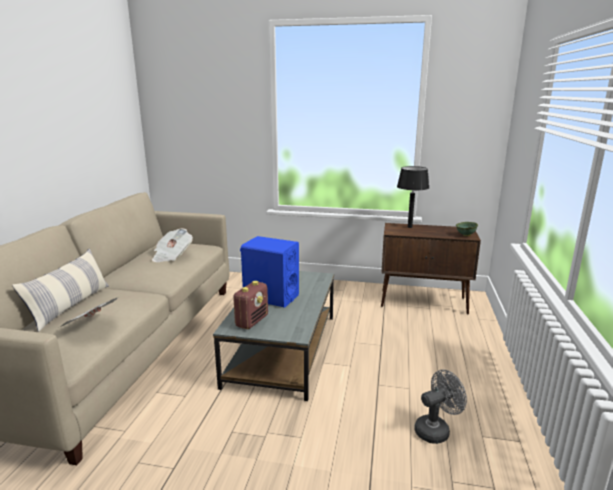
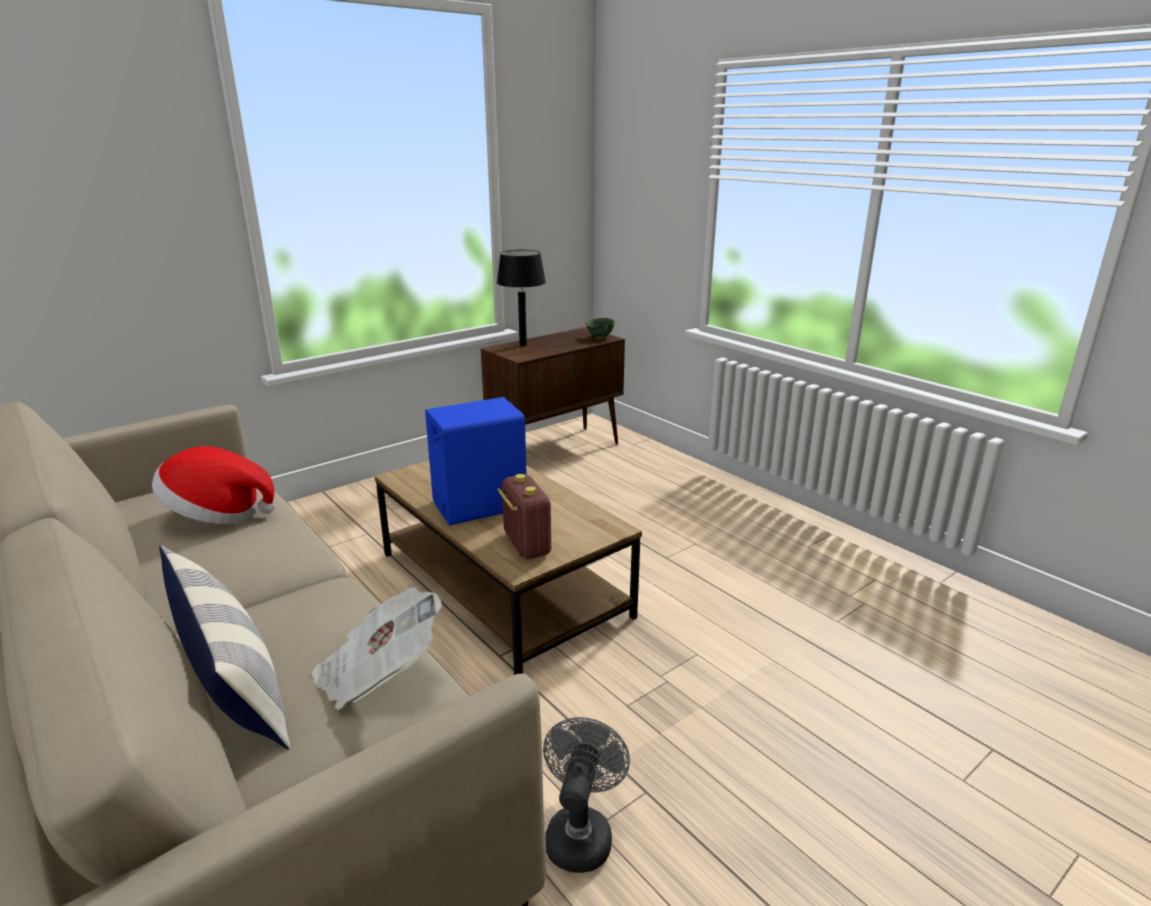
camera: 50 degrees left, 5 degrees up
(172, 256) = (217, 515): newspaper -> hat
(283, 348) = (500, 583): grey coffee table -> brown coffee table
(436, 430) = (774, 564): grey fan -> grey fan (580, 833)

